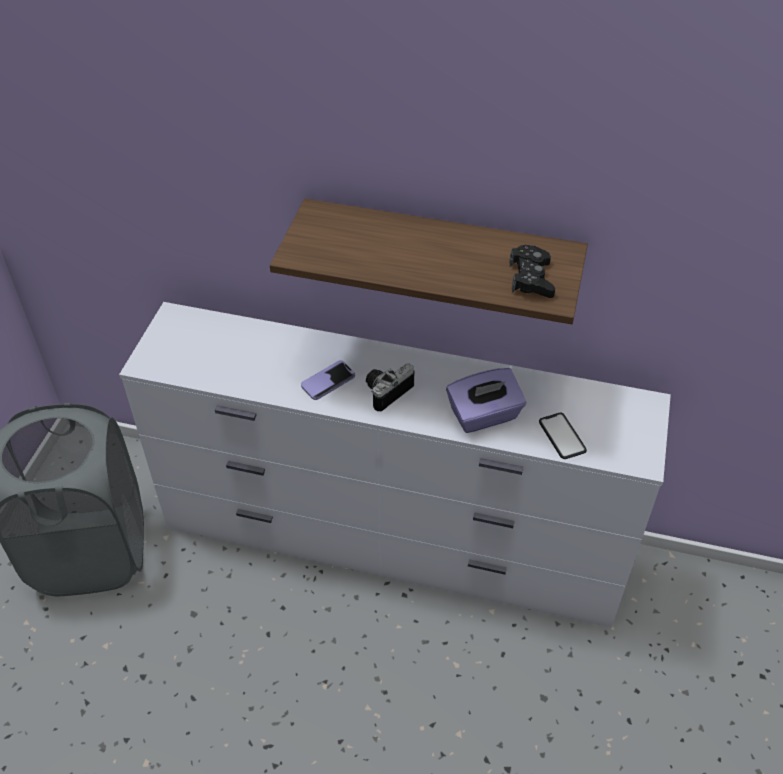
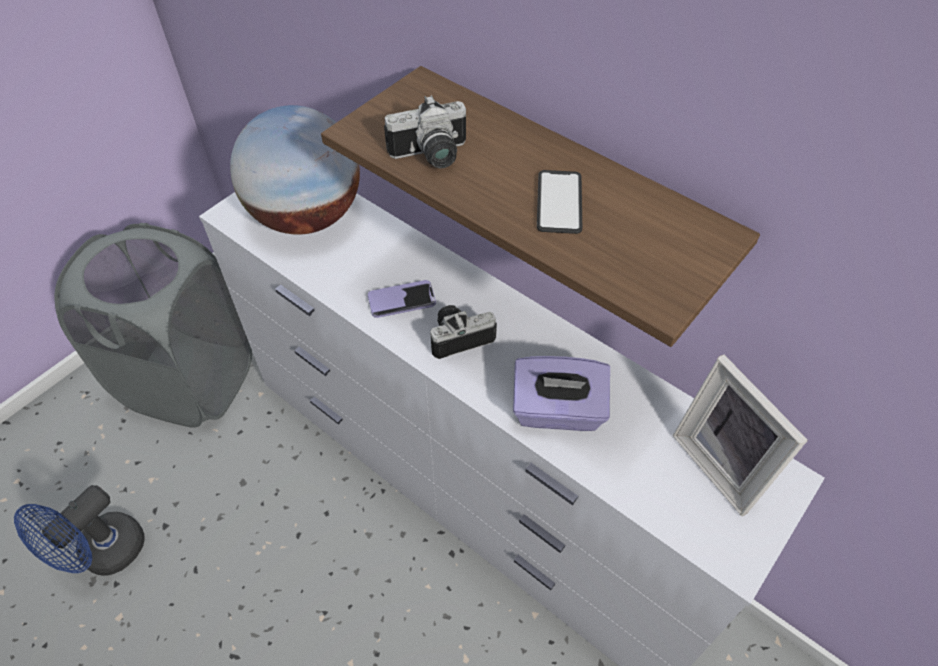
camera: 25 degrees right, 5 degrees up
(100, 722) = (104, 555): none -> blue fan
(212, 346) = (307, 217): none -> globe
(358, 257) = (431, 156): none -> camera
(531, 278) = (644, 258): black game controller -> none
(562, 436) = (642, 479): phone -> phone (559, 203)
(606, 409) = (723, 464): none -> picture frame

